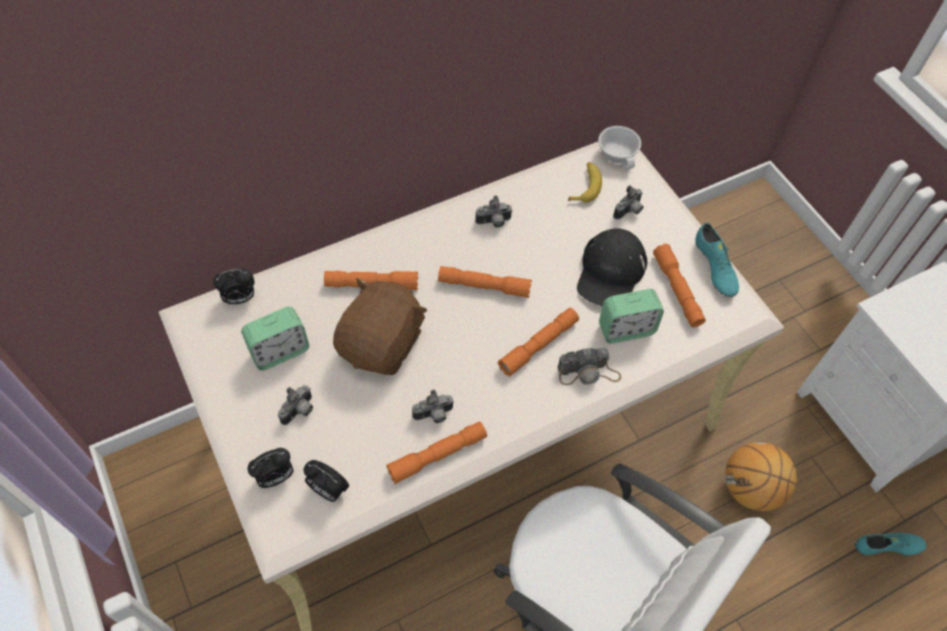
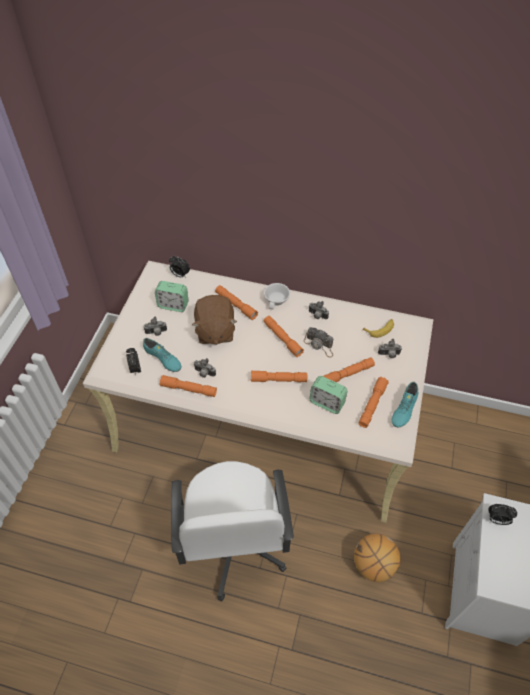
camera: 45 degrees right, 5 degrees down
(275, 477) = (122, 349): alarm clock -> alarm clock (496, 519)
(382, 344) = (215, 331): brown plush toy -> brown plush toy turned 105 degrees clockwise
(588, 373) = (288, 407): camera -> camera (319, 345)
(610, 273) = (347, 374): black cap -> orange flashlight
(618, 155) = (414, 326): white cup -> white cup (277, 301)
(886, 547) = (420, 659): turquoise shoe -> turquoise shoe (163, 359)

